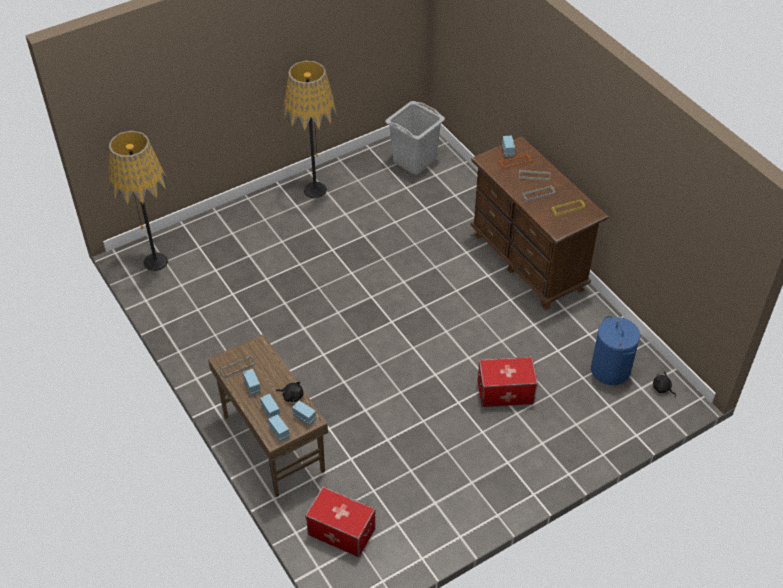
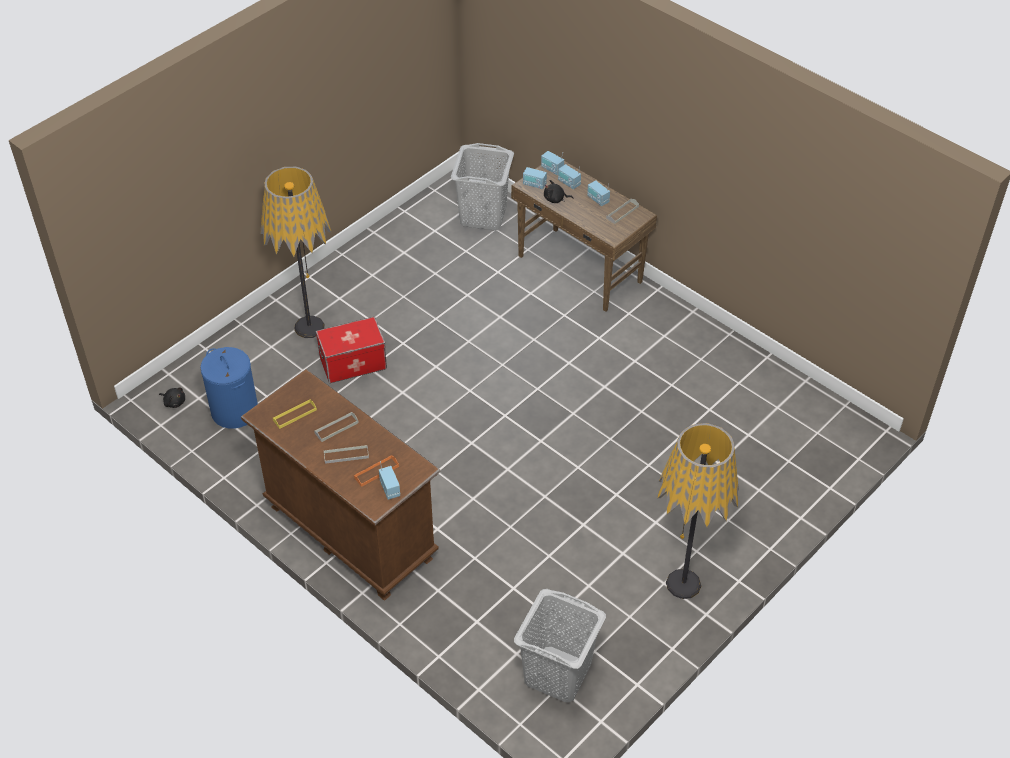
camera: 165 degrees right, 0 degrees up
(155, 262) = (828, 429): floor lamp -> floor lamp (309, 327)
(341, 531) = (483, 215): storage box -> grey laundry basket

